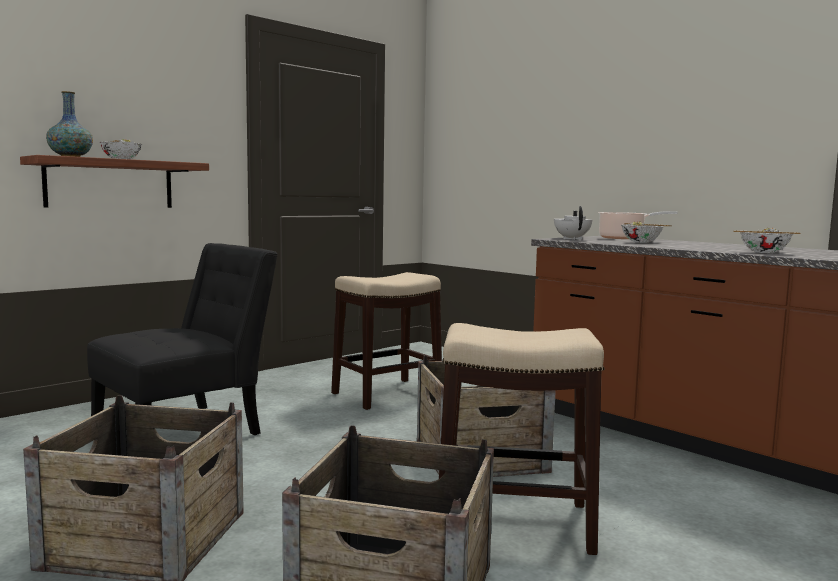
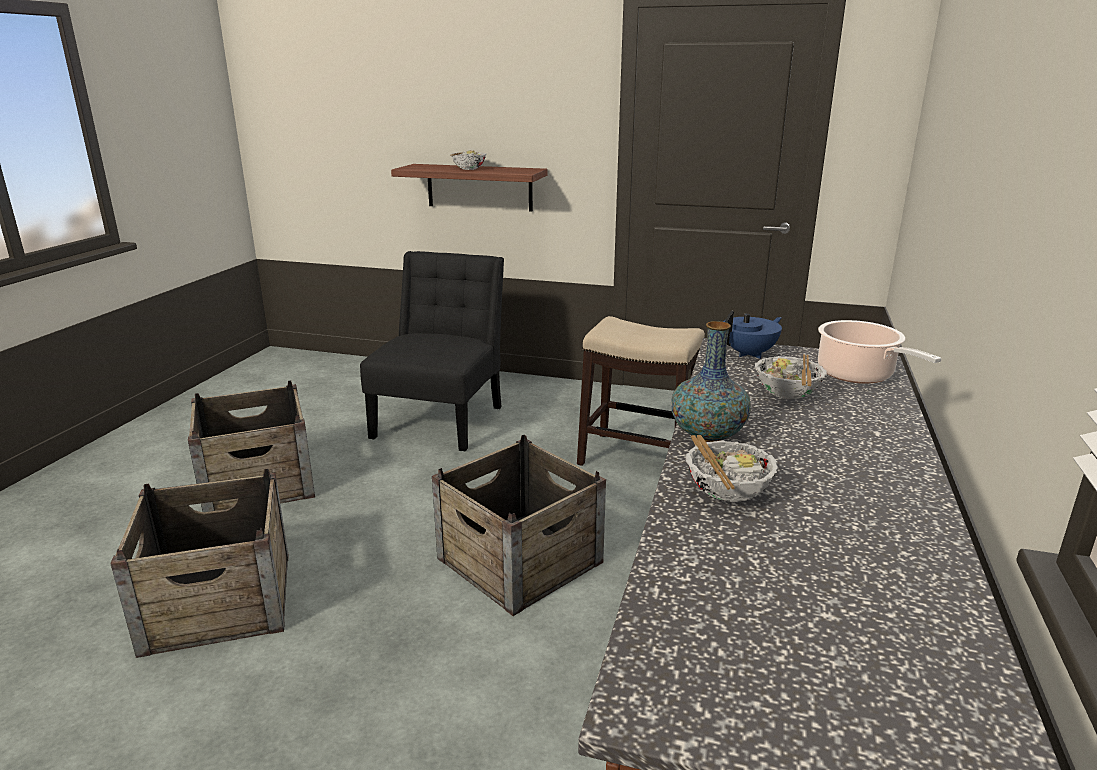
camera: 60 degrees right, 15 degrees up
(70, 157) = (429, 167): vase -> vase (707, 435)
(186, 431) = (441, 419): black chair -> black chair turned 90 degrees counterclockwise
(515, 523) = (372, 624): stool -> none
(572, 239) = (749, 354): white teapot -> blue teapot

